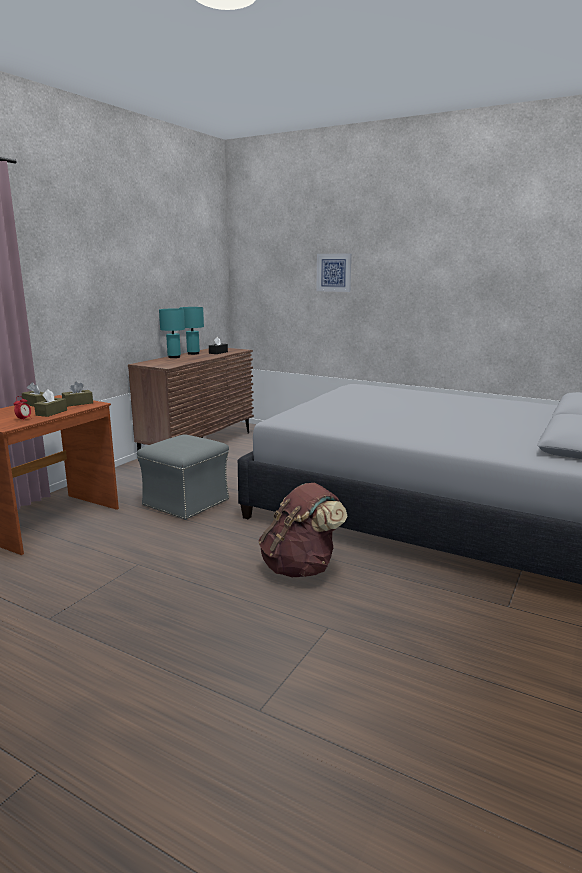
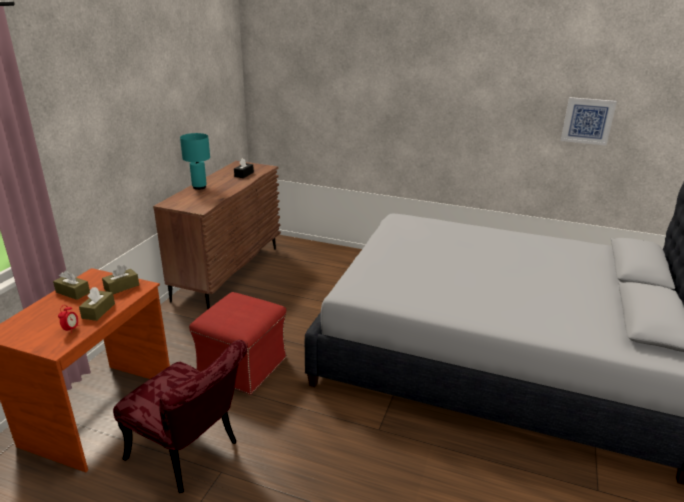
camera: 10 degrees left, 10 degrees up
(115, 552) = (190, 454): none -> red chair
(186, 502) = (243, 366): grey ottoman -> red ottoman
(193, 353) = (217, 178): turquoise table lamp -> none
(301, 568) = (390, 458): brown backpack -> none
(334, 272) = (365, 85): picture -> picture (587, 121)

